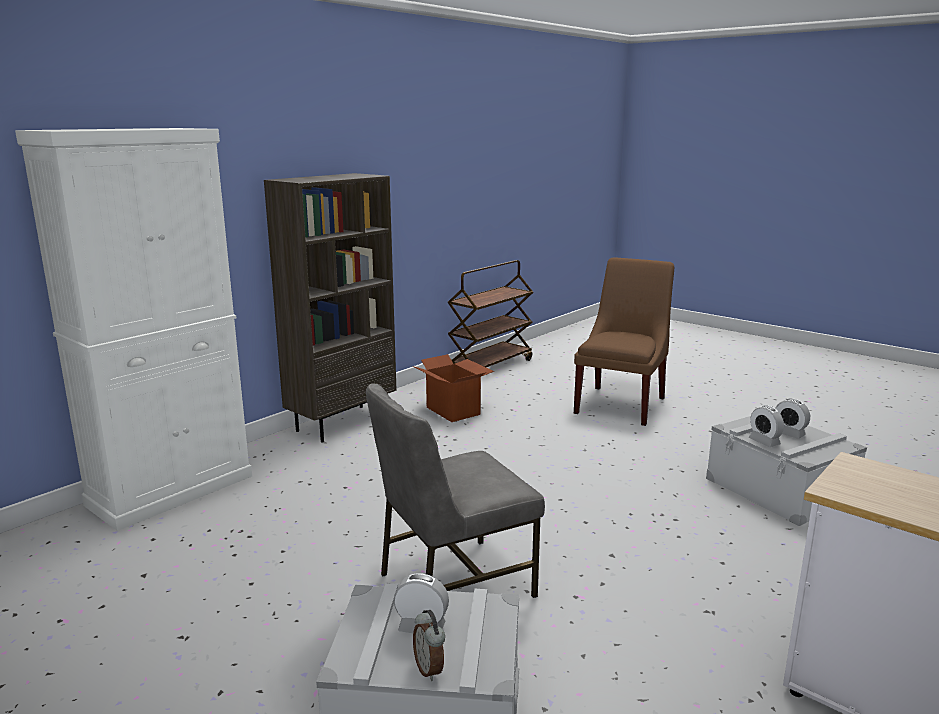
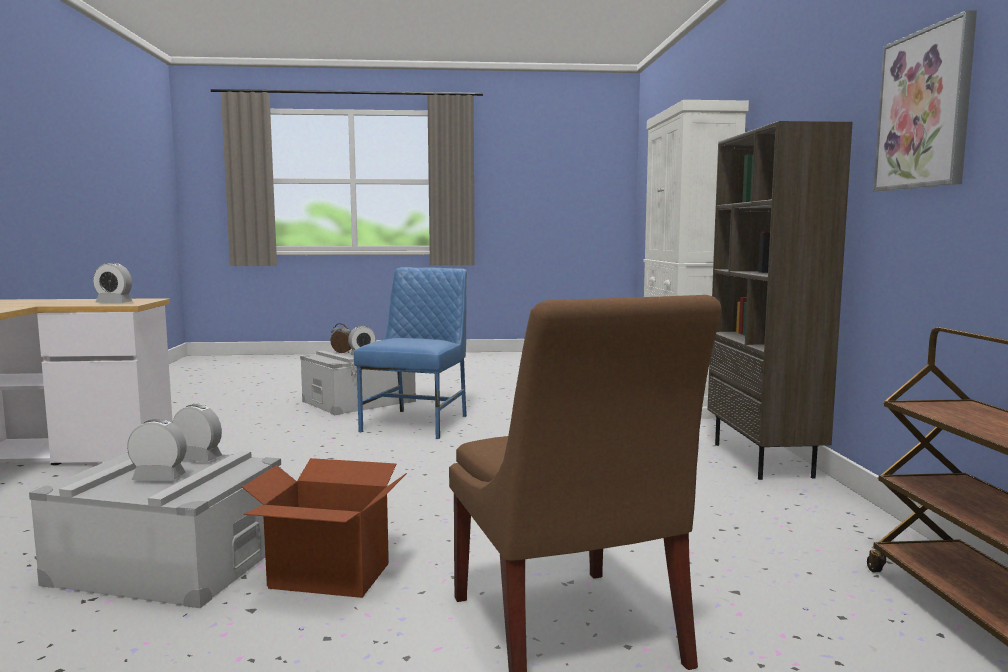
camera: 135 degrees right, 10 degrees down
(395, 172) = (924, 110): none -> picture
(453, 410) = (732, 511): cardboard box -> cardboard box (329, 577)
(453, 584) = (418, 423): grey chair -> blue chair
(880, 474) = (114, 303): none -> alarm clock

